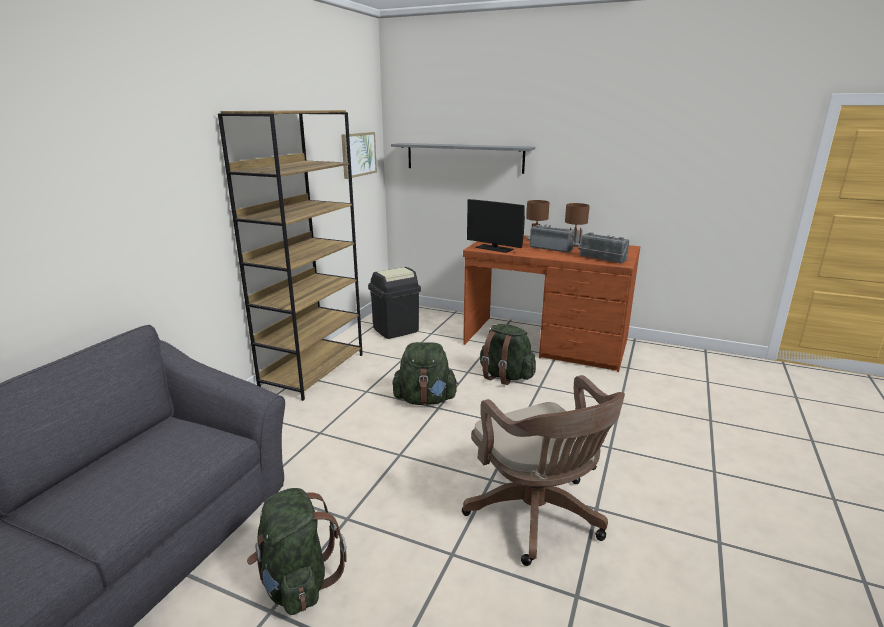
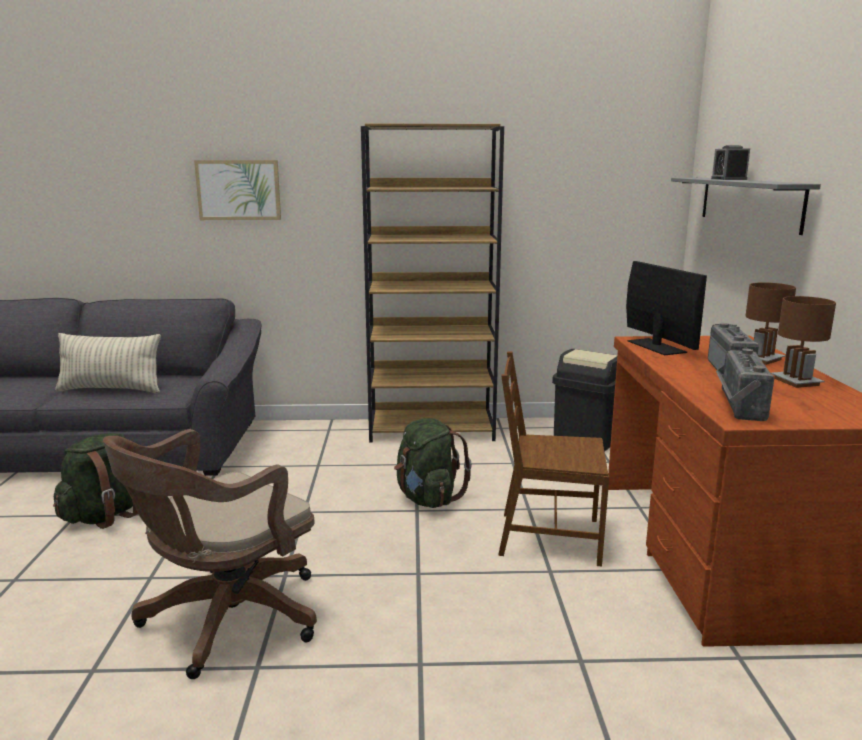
camera: 65 degrees right, 5 degrees down
(134, 484) = (111, 390): none -> pillow
(358, 154) = (617, 189): picture -> picture (238, 190)
(453, 144) = (728, 179): none -> alarm clock
(494, 248) = (656, 346): monitor -> monitor turned 150 degrees clockwise
(505, 376) = (548, 537): green backpack -> brown chair

